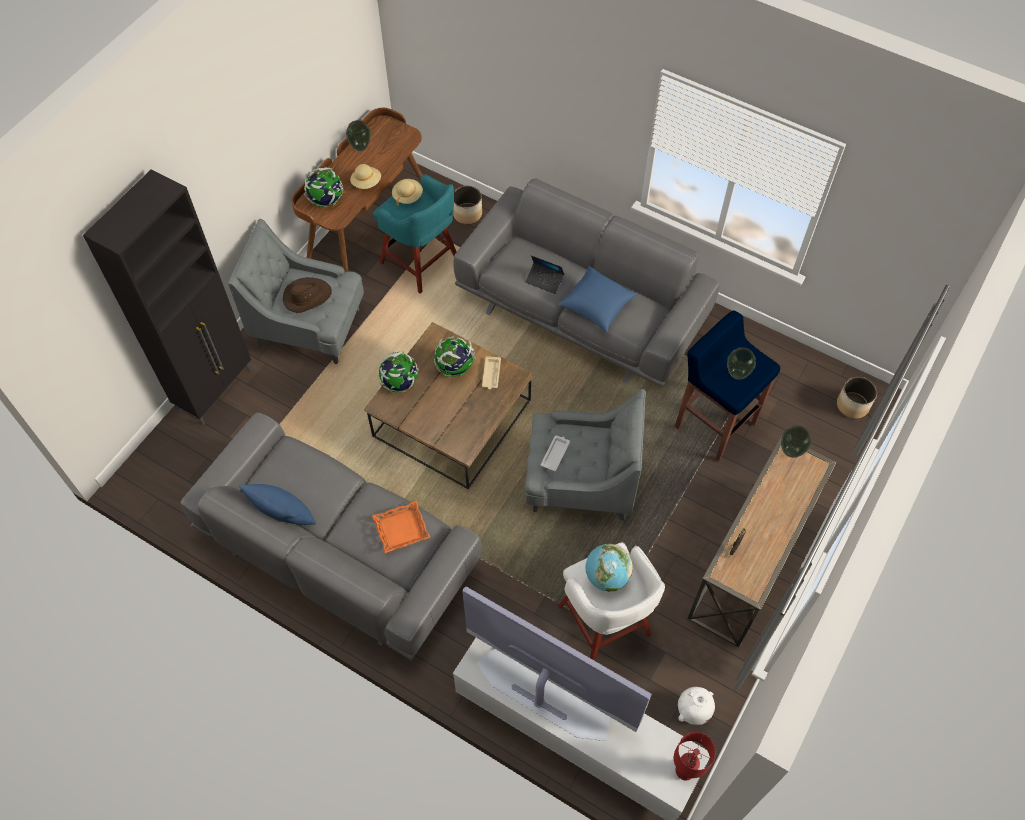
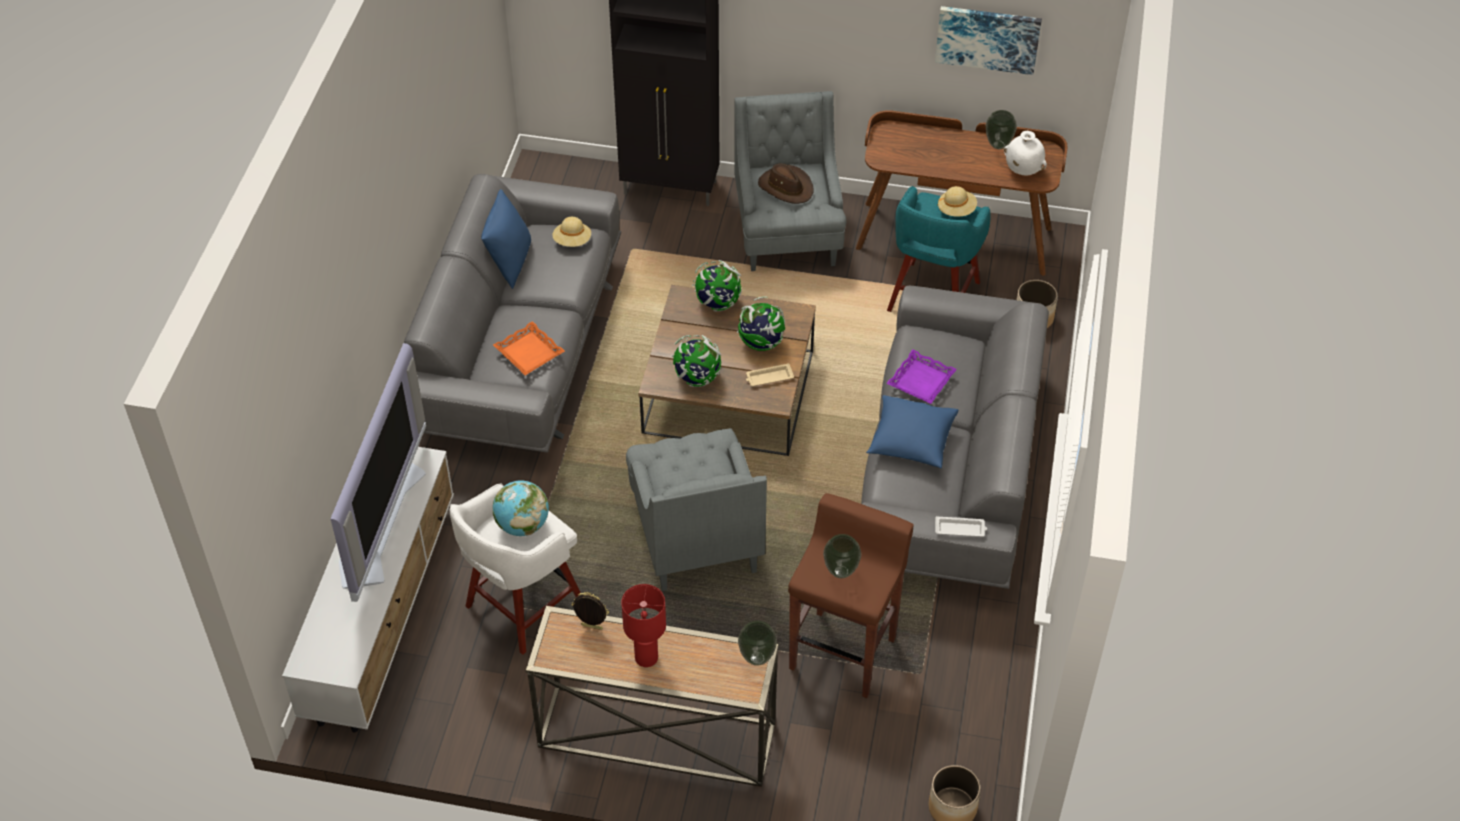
camera: 70 degrees right, 10 degrees down
(320, 85) = (987, 38): none -> picture
(326, 201) = (902, 143): globe -> globe (697, 378)
(366, 183) = (949, 166): beige hat -> beige hat (572, 241)
(544, 280) = (921, 381): laptop -> purple tray
(555, 454) = (680, 458): white tray -> white tray (960, 529)
(684, 770) = (328, 667): red table lamp -> red table lamp (646, 657)
(693, 711) = (441, 718): white vase -> white vase (1022, 171)
(714, 424) = (843, 652): blue stool -> brown stool

